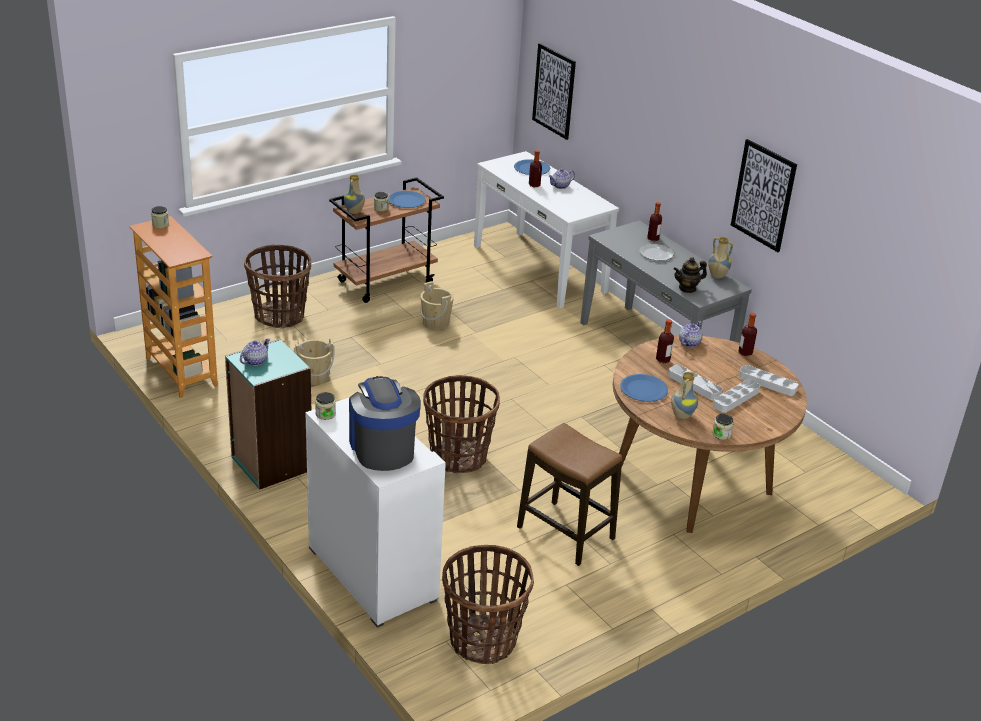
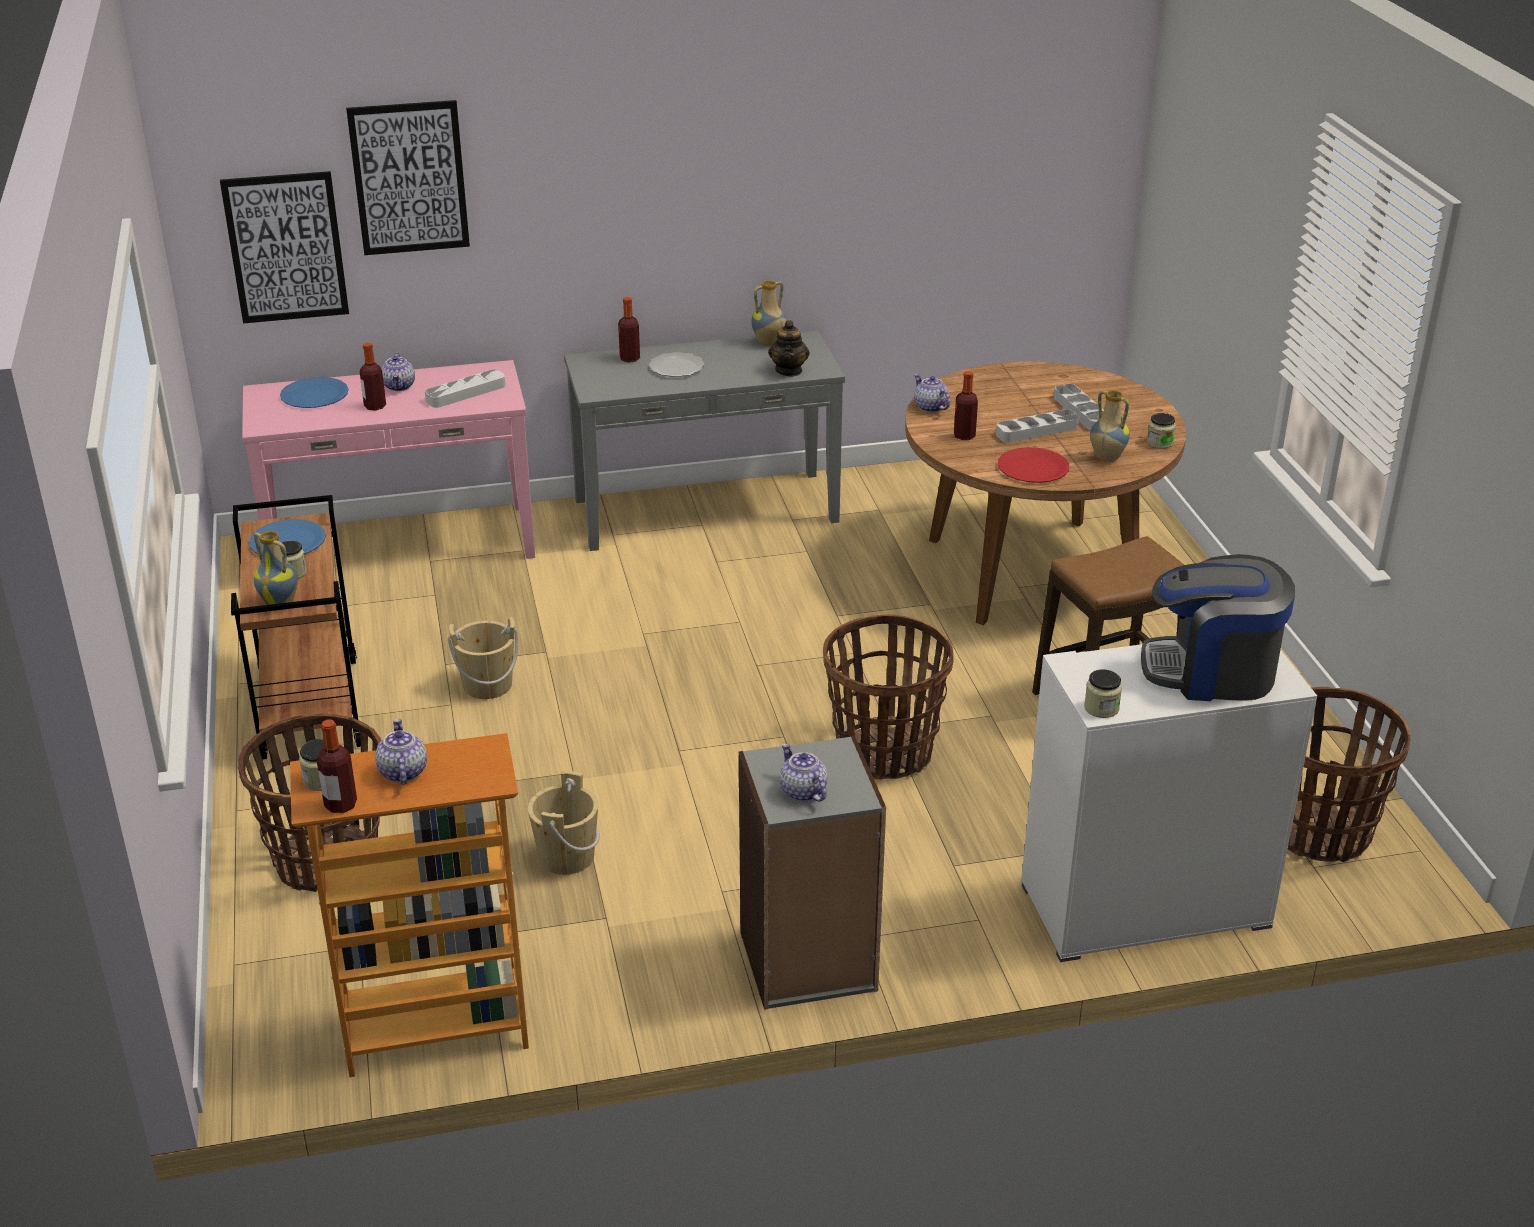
camera: 65 degrees left, 0 degrees up
(173, 239) = (402, 772): none -> teapot
(271, 463) = (808, 962): turquoise bookcase -> grey bookcase
(539, 268) = (401, 545): white console table -> pink console table
(643, 389) = (1033, 467): blue plate -> red plate
(745, 353) = (974, 377): bottle -> bottle (340, 805)
(763, 195) = (805, 188): picture -> picture (409, 178)
(767, 383) = (1053, 383): grey tray -> grey tray (466, 393)

